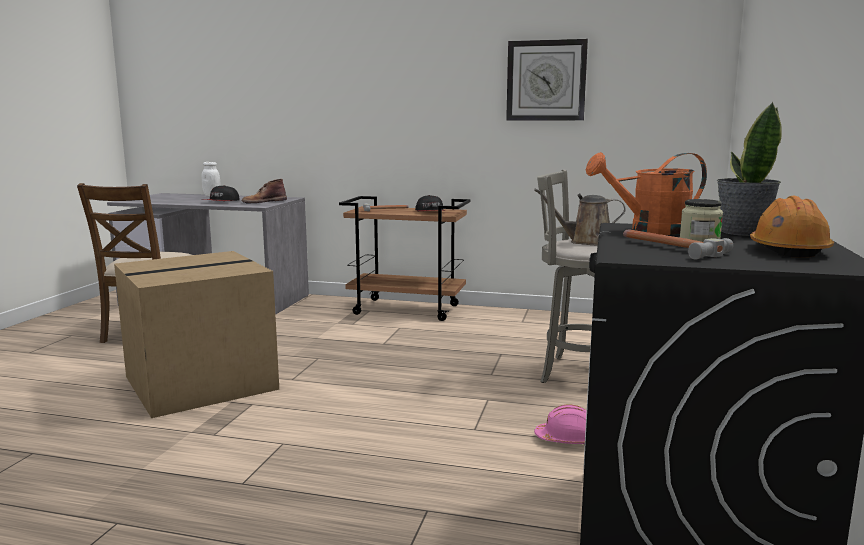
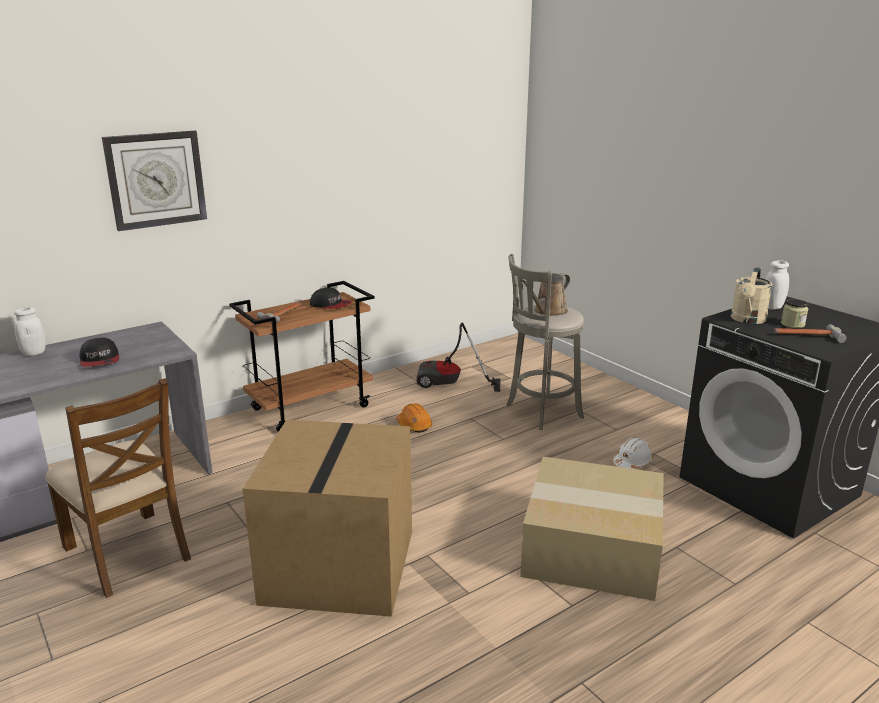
camera: 50 degrees left, 10 degrees up
(264, 201) = (149, 343): brown boot -> none
(353, 464) = (589, 549): none -> cardboard box
(543, 331) = (450, 385): none -> vacuum cleaner
(546, 80) = (399, 155): wall clock -> wall clock (156, 179)
(567, 439) = (632, 462): pink hard hat -> white hard hat
(650, 231) = (747, 320): orange watering can -> beige watering can
(742, 232) = (772, 307): potted plant -> white jar
(788, 250) = (831, 320): orange hard hat -> orange hard hat (414, 425)

